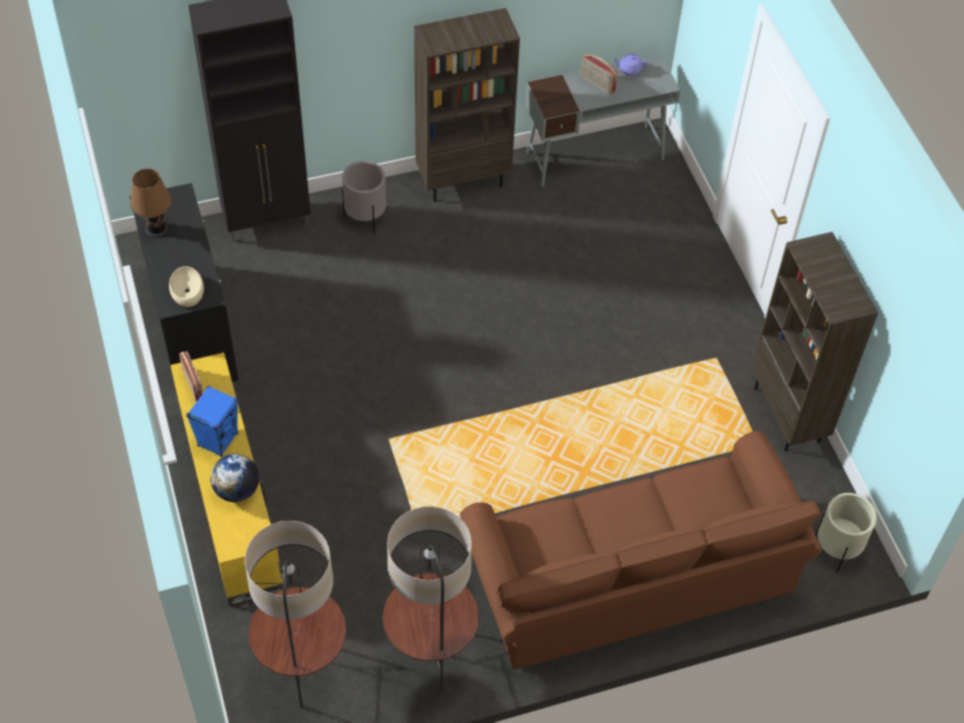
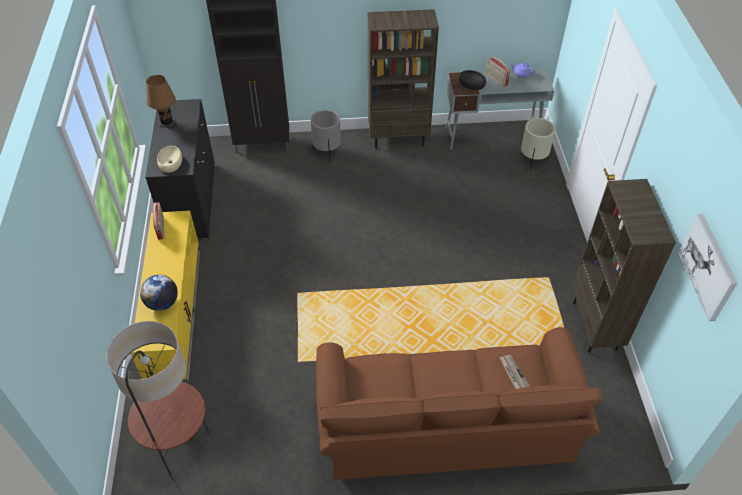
camera: 15 degrees right, 5 degrees down
(218, 440) = (163, 266): blue speaker -> none
(430, 658) = (277, 457): floor lamp -> none
(565, 95) = (472, 83): none -> black bowl
(707, 500) = (514, 374): none -> newspaper
(836, 549) = (616, 435): beige planter -> beige planter (532, 160)
(919, 342) = (708, 266): none -> picture

